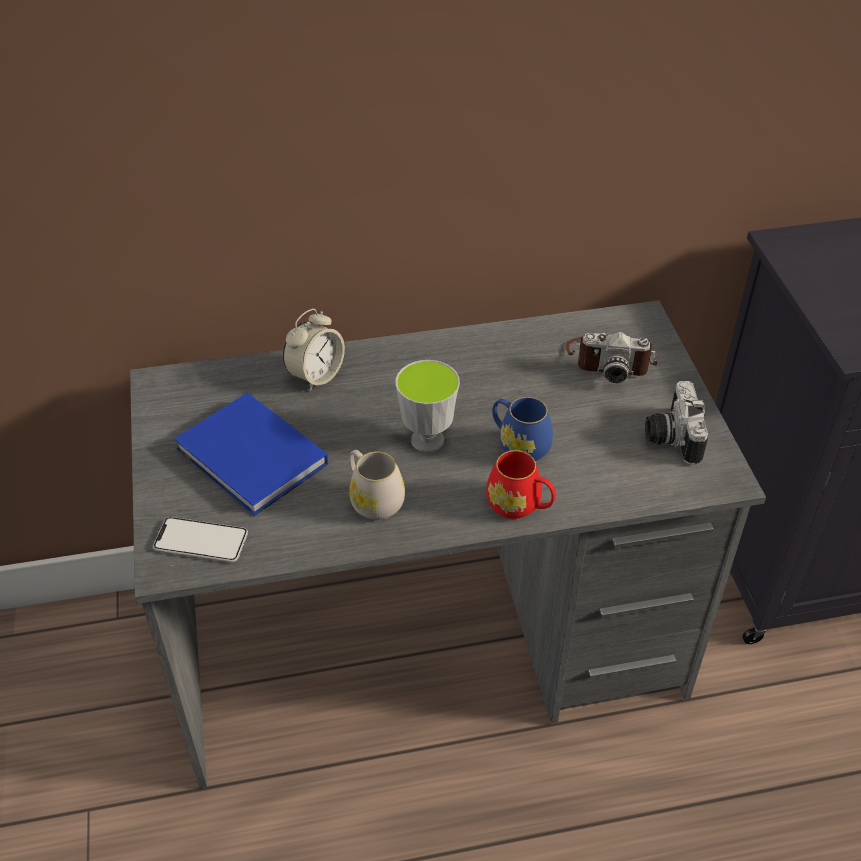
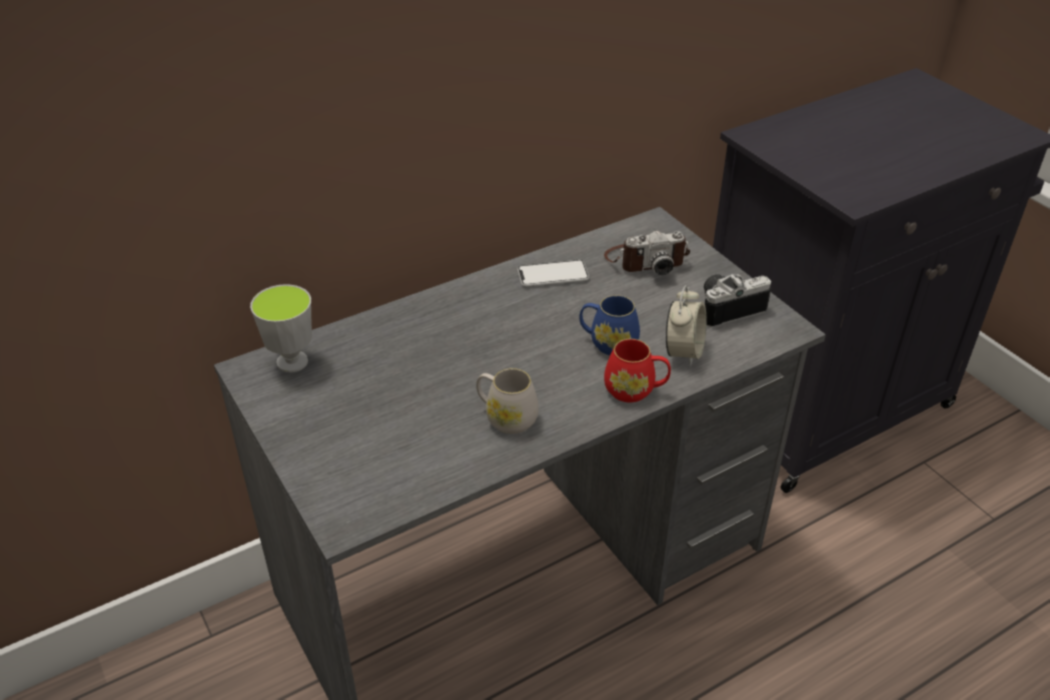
camera: 20 degrees left, 5 degrees down
(201, 541) = (365, 493): phone -> phone (553, 275)
(252, 460) = (376, 412): blue book -> none
(316, 375) = (397, 329): alarm clock -> alarm clock (683, 352)
(427, 440) = (527, 358): cup -> cup (292, 362)
(670, 437) = (727, 307): camera -> camera turned 90 degrees clockwise

